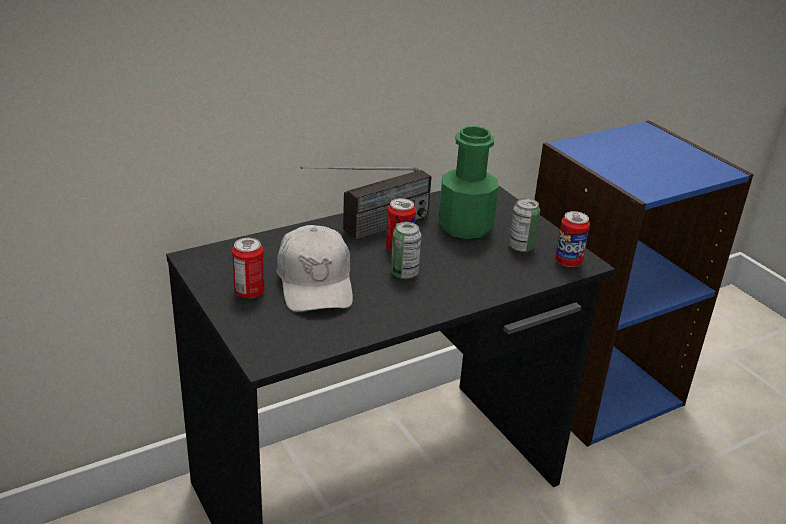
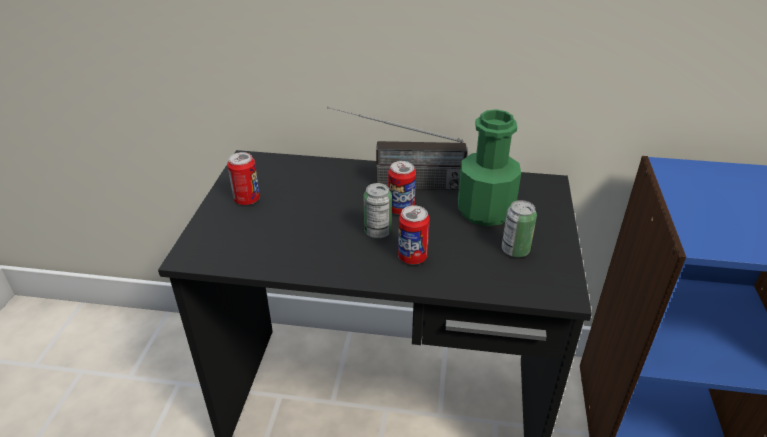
camera: 40 degrees right, 5 degrees up
(315, 283) = (301, 211): white cap -> none
(568, 262) = (545, 285): can -> can (412, 257)

